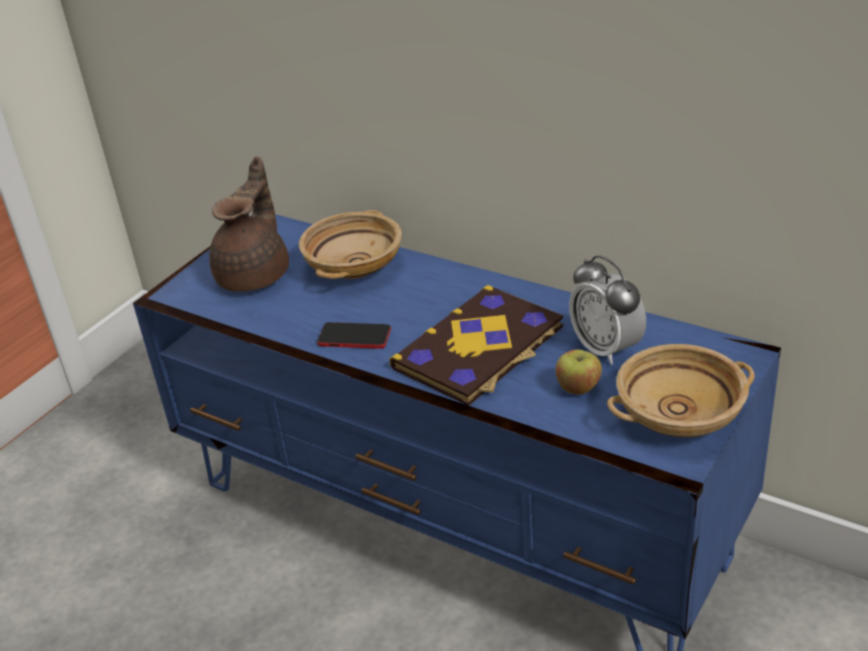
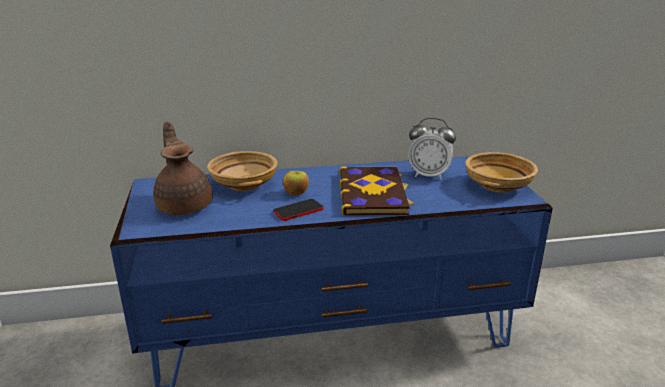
camera: 45 degrees left, 10 degrees down
(578, 388) = (443, 191): apple -> apple (296, 193)

